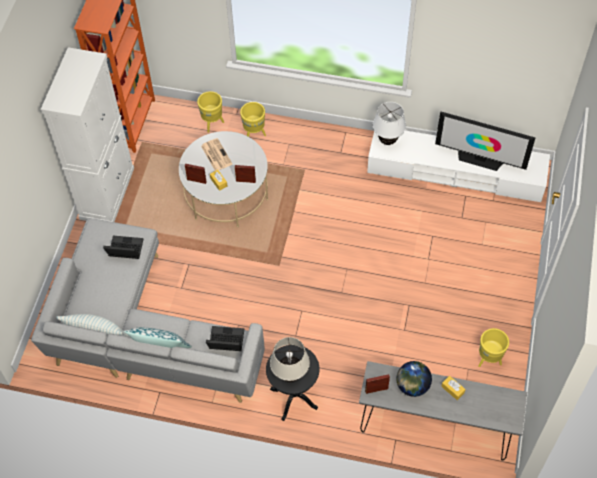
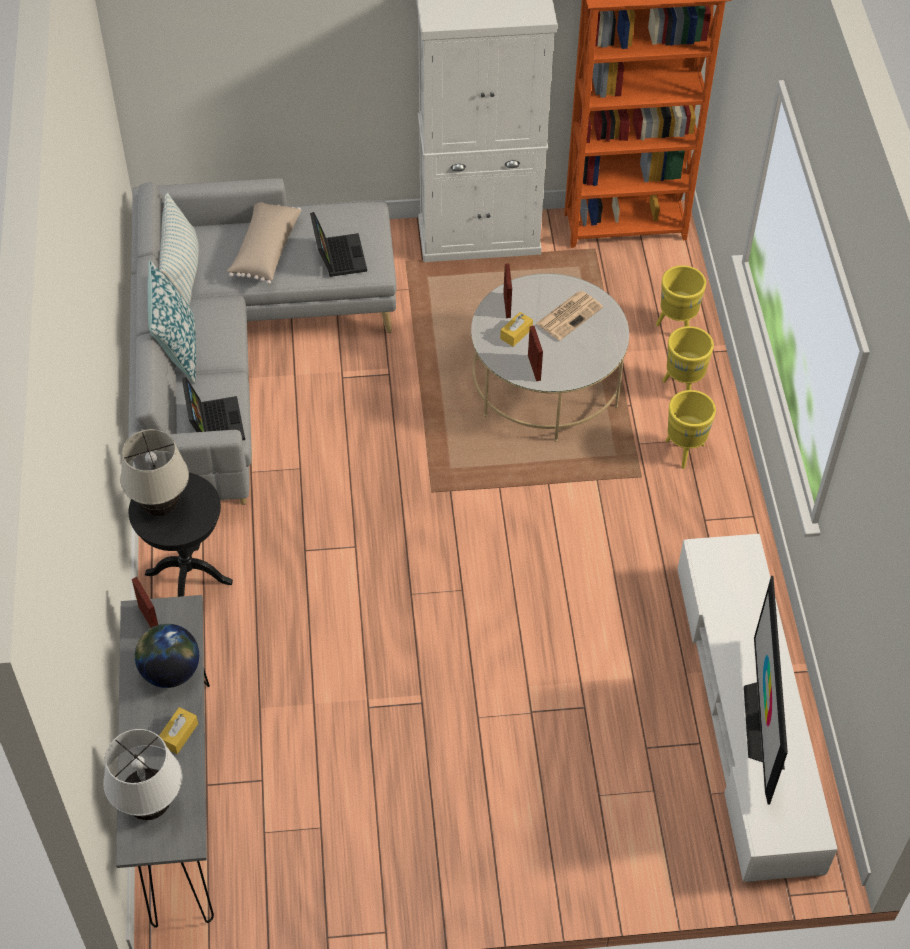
camera: 70 degrees right, 5 degrees down
(102, 287) = (264, 250): none -> beige pillow
(388, 141) = (733, 561): white table lamp -> white table lamp (150, 807)
(489, 360) = (350, 859): yellow planter -> yellow planter (683, 451)

